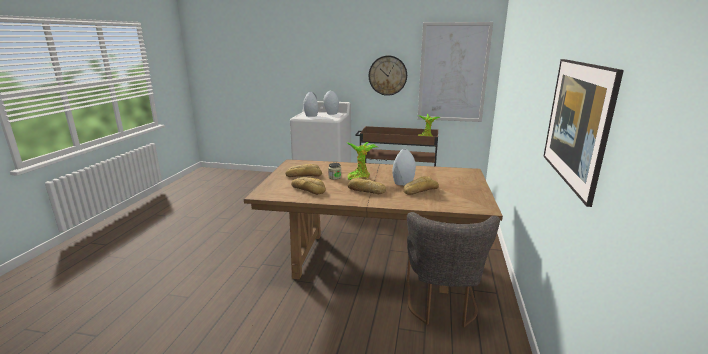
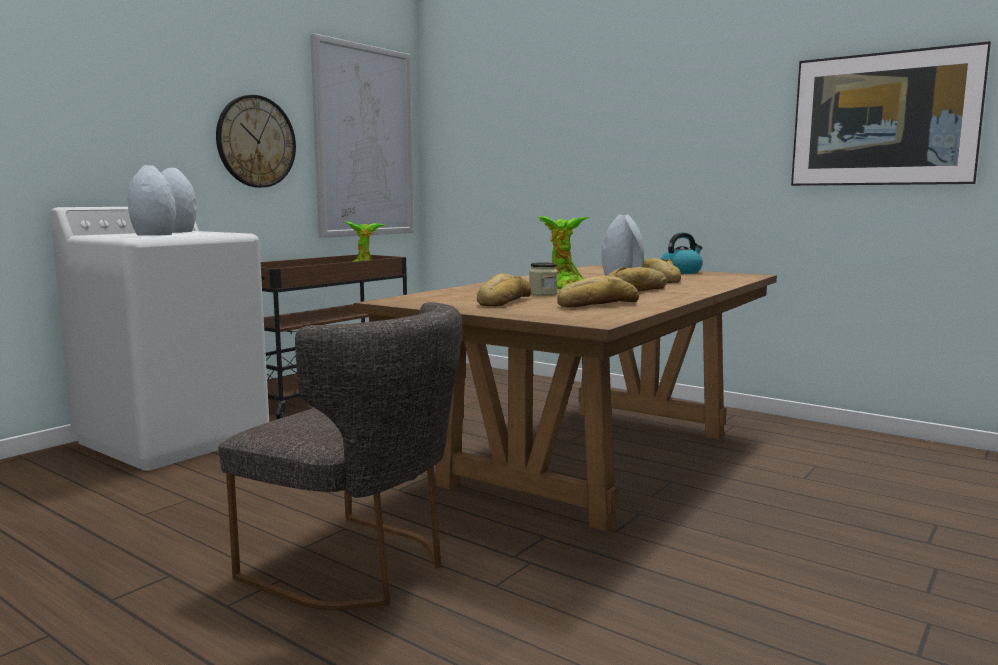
camera: 65 degrees left, 10 degrees down
(441, 305) = (754, 445): grey chair -> grey chair (359, 566)
(473, 190) = (681, 272): none -> kettle

